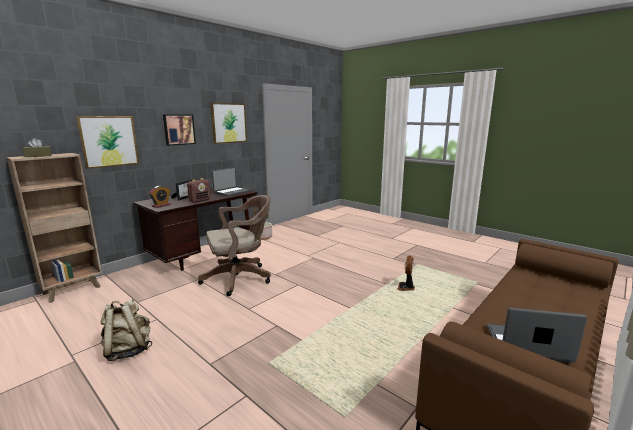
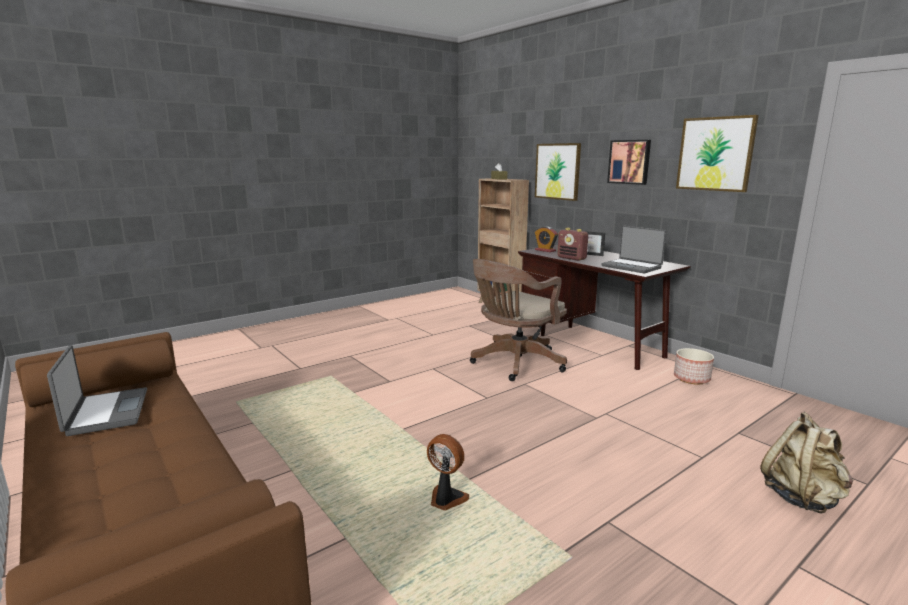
camera: 100 degrees right, 0 degrees up
(128, 350) = (390, 331): beige backpack -> beige backpack (802, 497)
(240, 278) = (515, 363): brown office chair -> brown office chair turned 60 degrees clockwise
(527, 345) = (105, 413): laptop -> laptop turned 45 degrees counterclockwise

